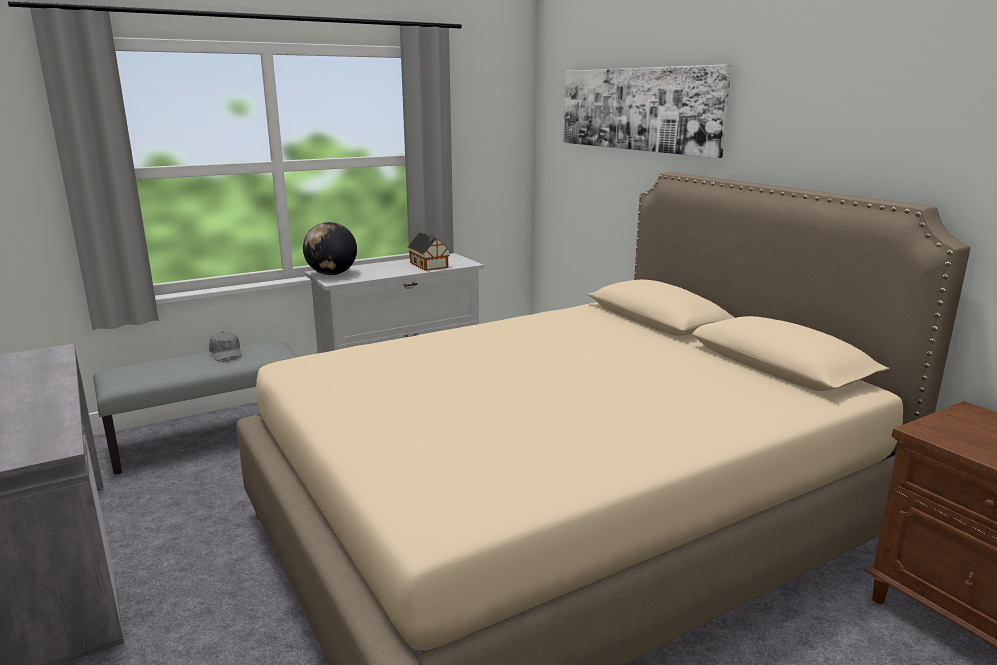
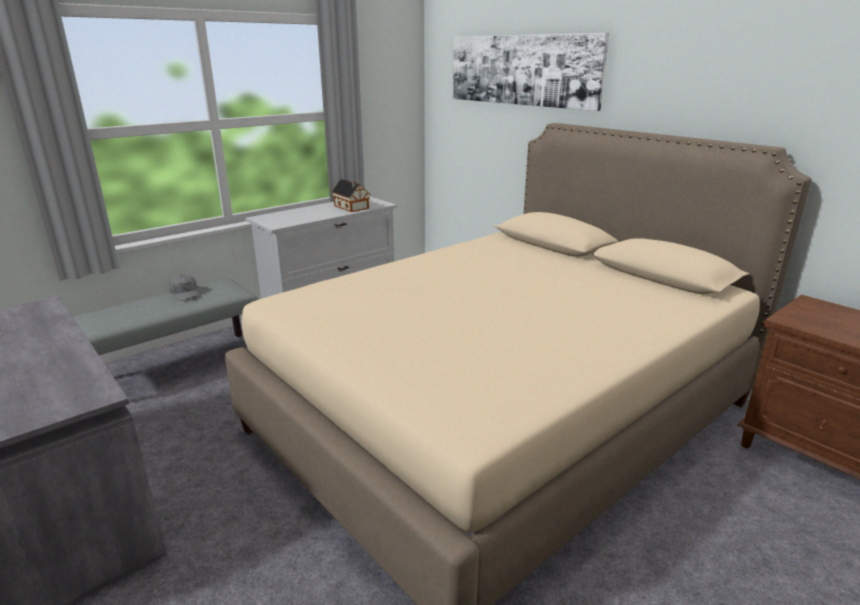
camera: 10 degrees left, 5 degrees up
(331, 274) = (271, 219): globe -> none

